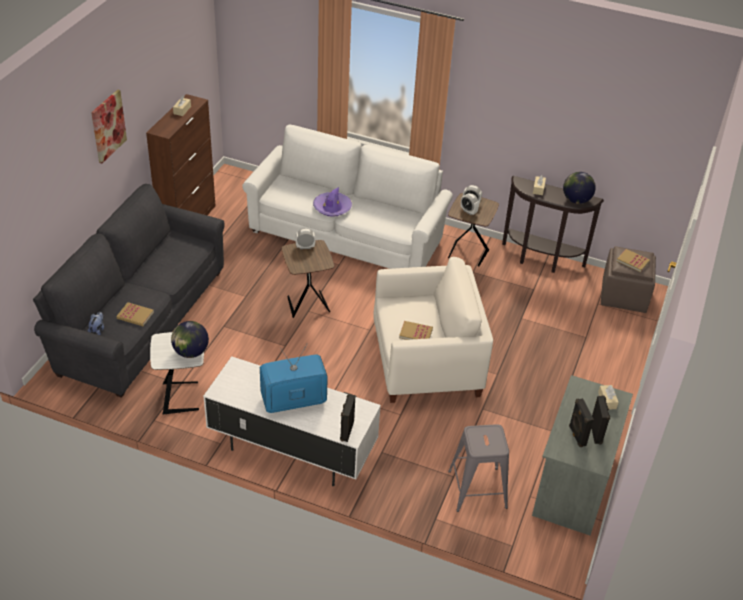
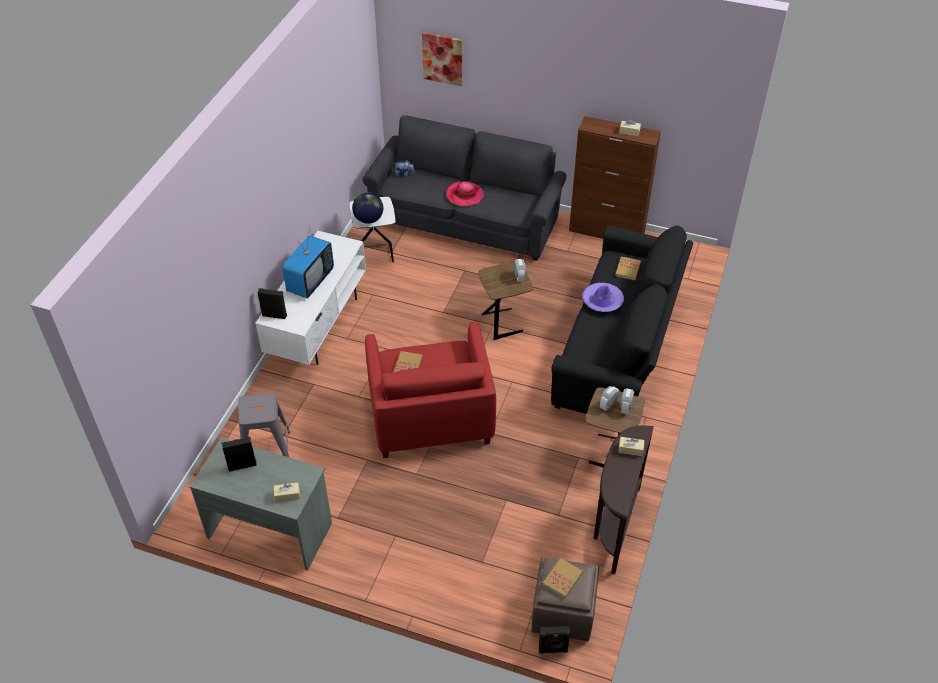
camera: 90 degrees right, 5 degrees up
(108, 126) = (538, 73): picture -> picture (442, 58)
(135, 315) = (423, 191): book -> book (627, 269)
(153, 284) = (464, 195): none -> hat
(293, 400) = (310, 281): television -> television turned 45 degrees clockwise
(348, 234) = (619, 348): white sofa -> black sofa
(426, 361) = (430, 415): white armchair -> red armchair
(576, 200) = (615, 487): globe -> none
(596, 433) = (244, 482): black speaker -> black speaker (553, 650)

